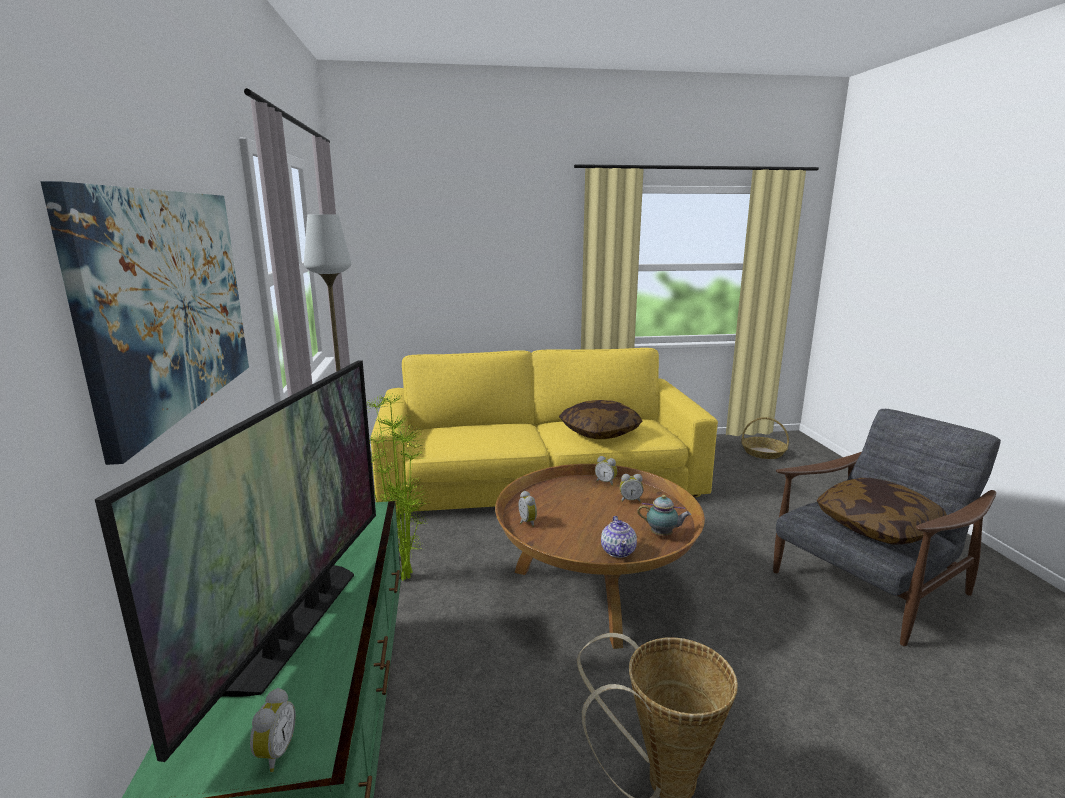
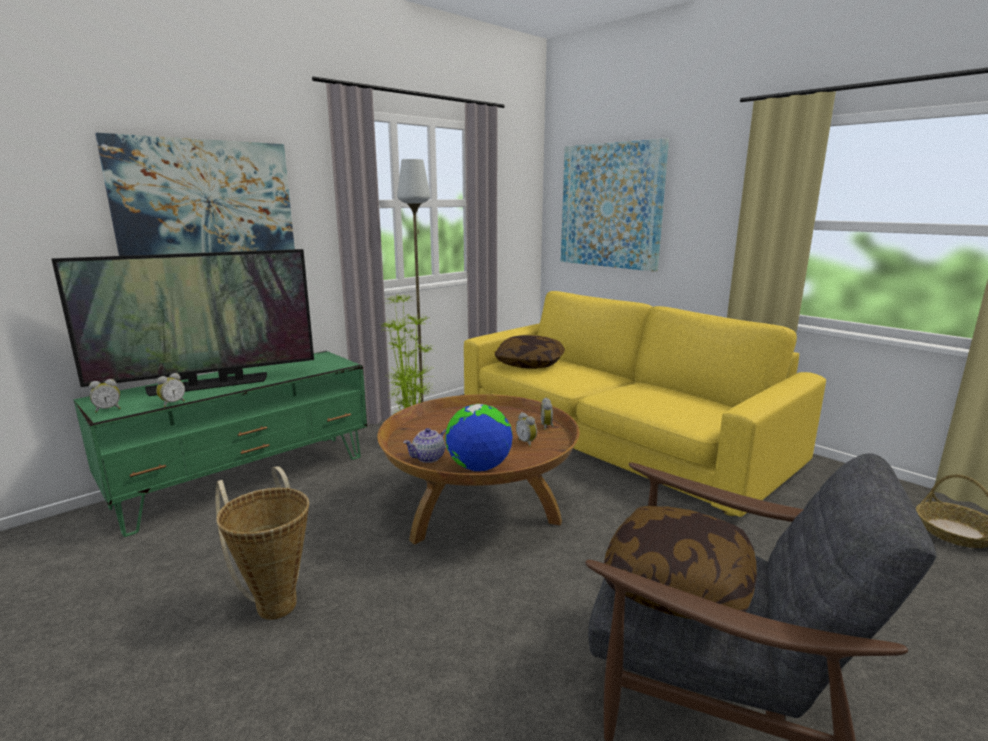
camera: 55 degrees right, 0 degrees up
(438, 257) = (610, 206): none -> picture
(526, 523) = (433, 419): alarm clock -> alarm clock (172, 403)
(600, 432) = (646, 398): pillow -> pillow (530, 363)
(662, 535) = (479, 468): teapot -> globe

